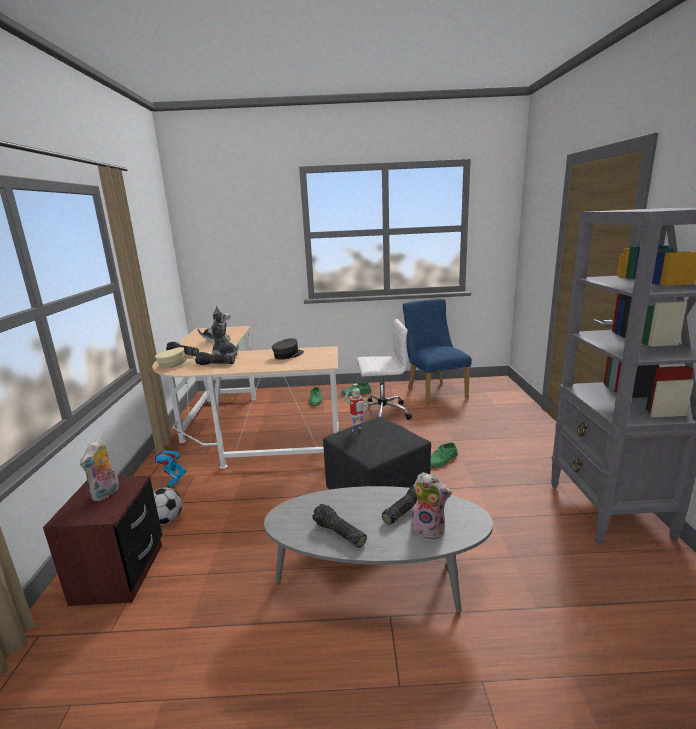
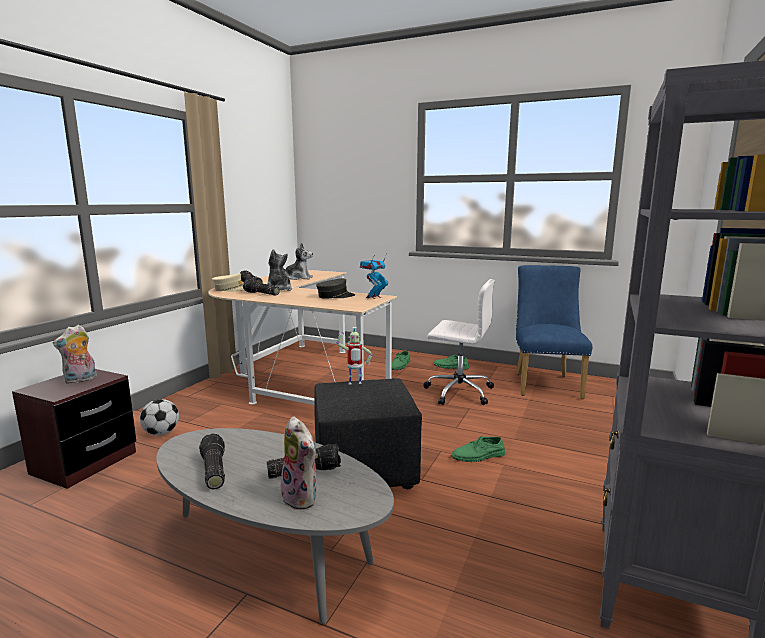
camera: 25 degrees right, 5 degrees down
(173, 485) = (198, 407): toy robot -> toy robot (373, 297)

